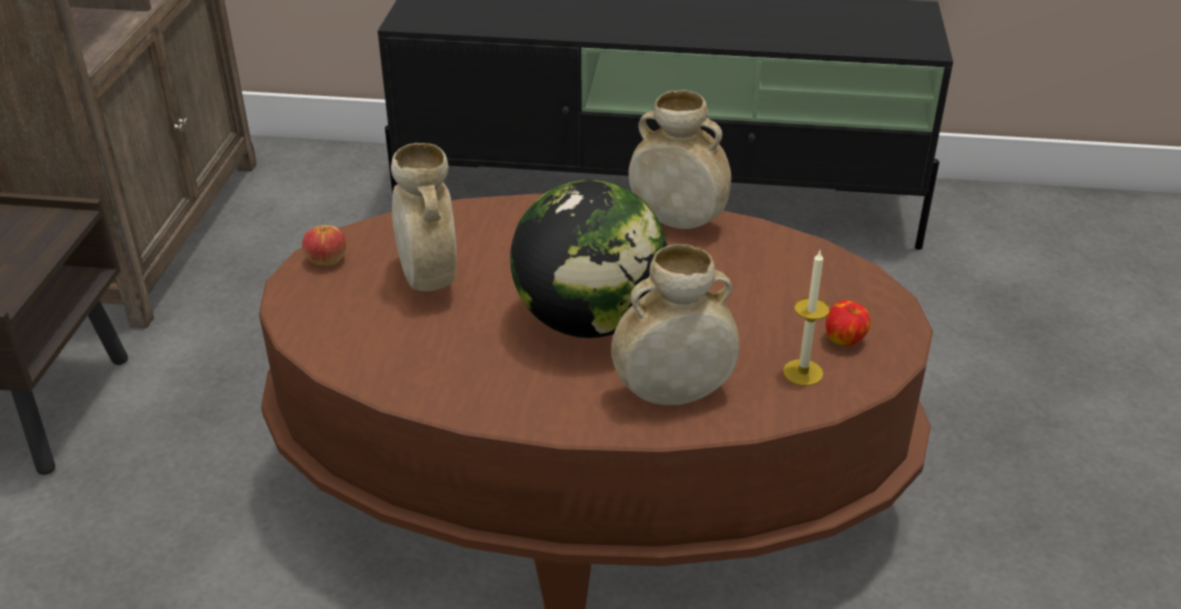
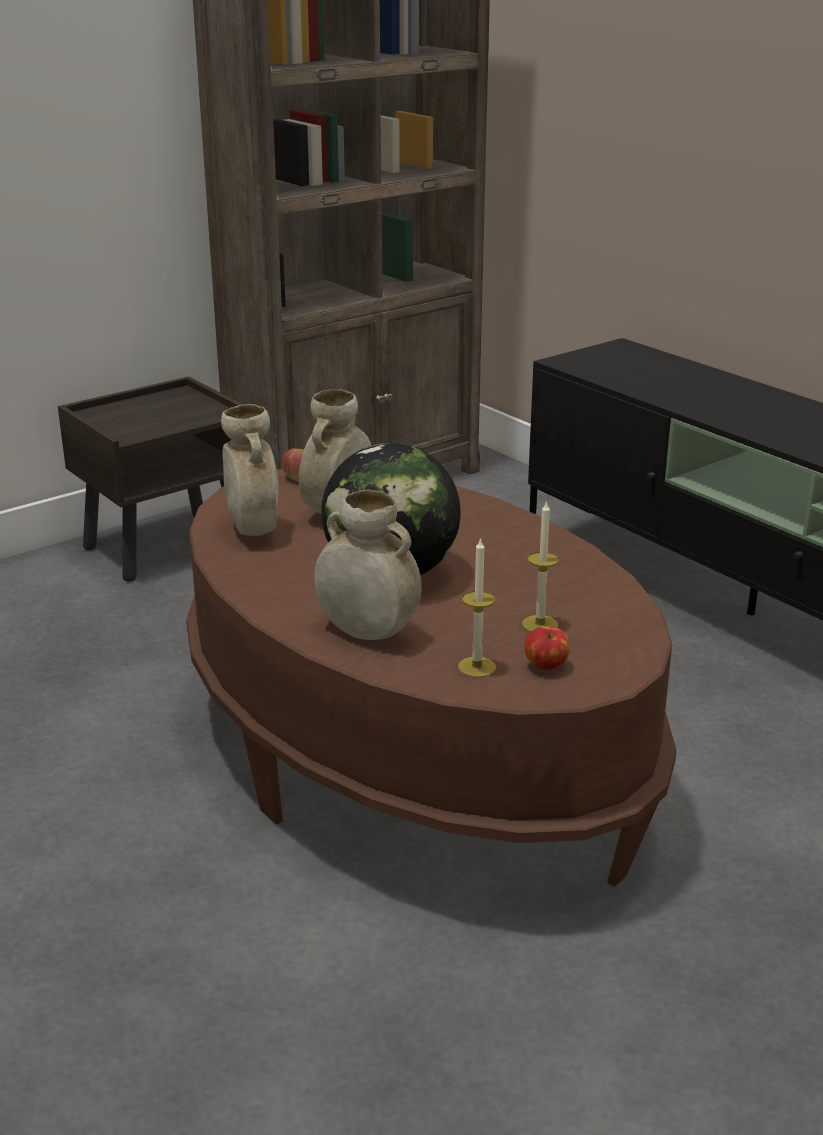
camera: 45 degrees right, 10 degrees down
(678, 221) = (563, 551): beige vase -> beige vase (253, 531)
(777, 303) = (540, 624): none -> candle

